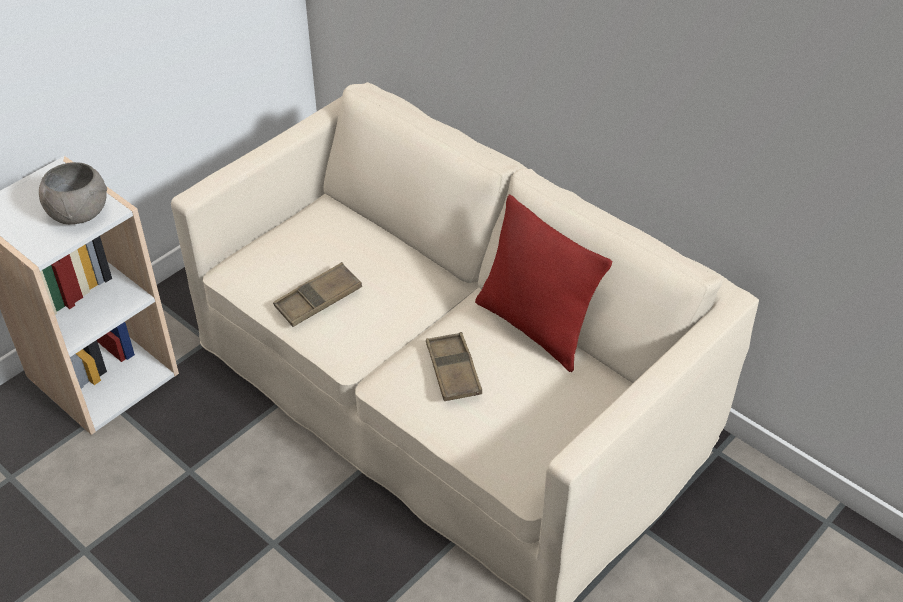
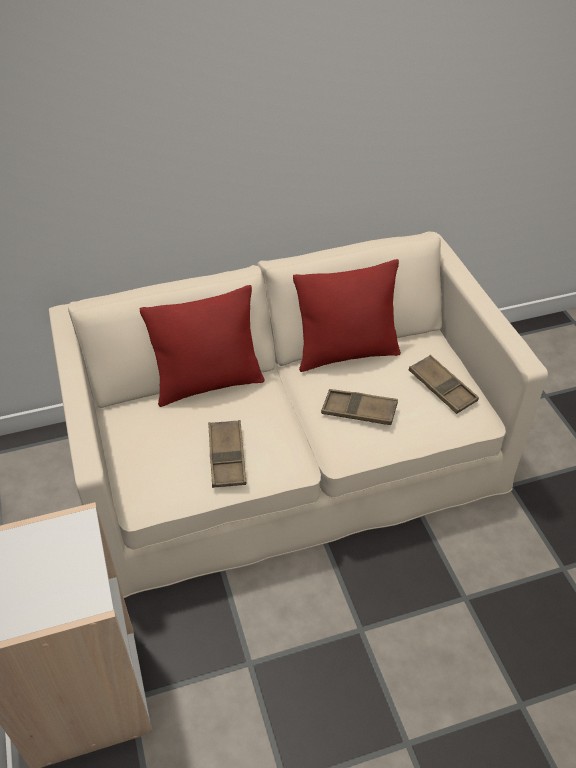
camera: 60 degrees left, 0 degrees up
(80, 214) = (63, 550): grey bowl -> none
(404, 244) = (208, 384): none -> red pillow
(545, 429) = (442, 388): none -> brown tray

